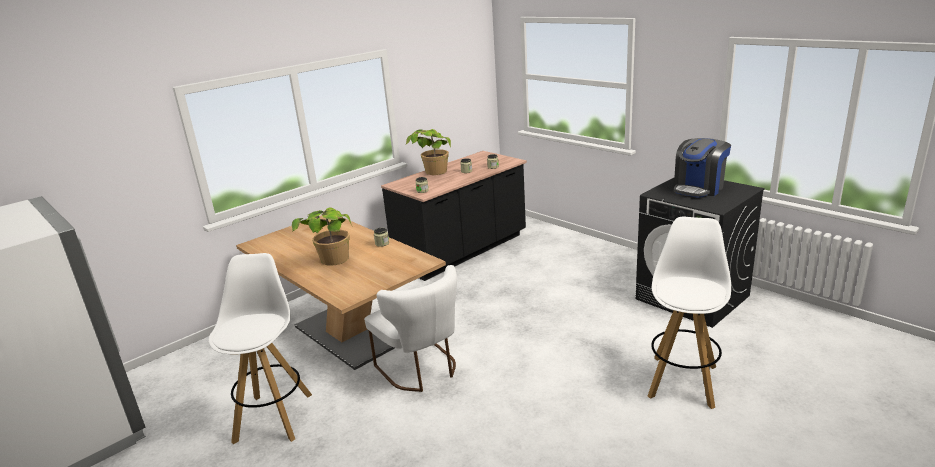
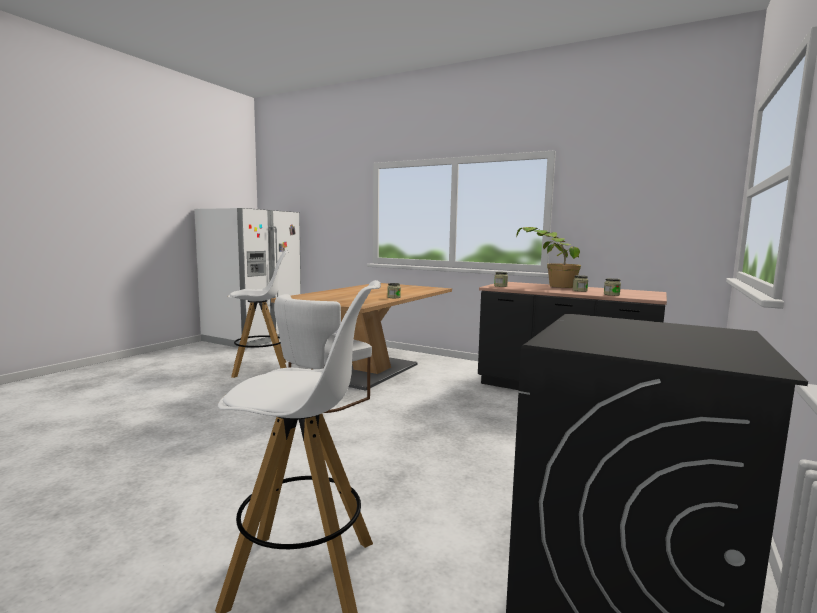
camera: 70 degrees right, 15 degrees down
(332, 266) = (346, 293): potted plant -> none
(698, 188) = (663, 335): coffee machine -> none

